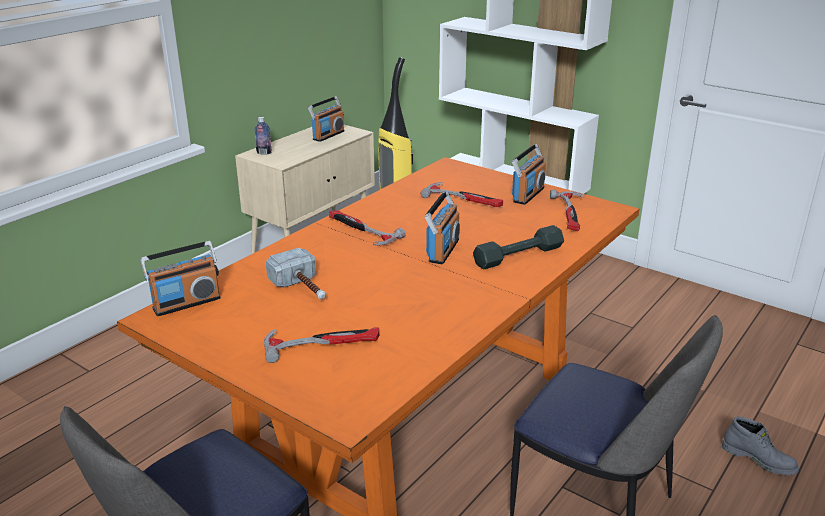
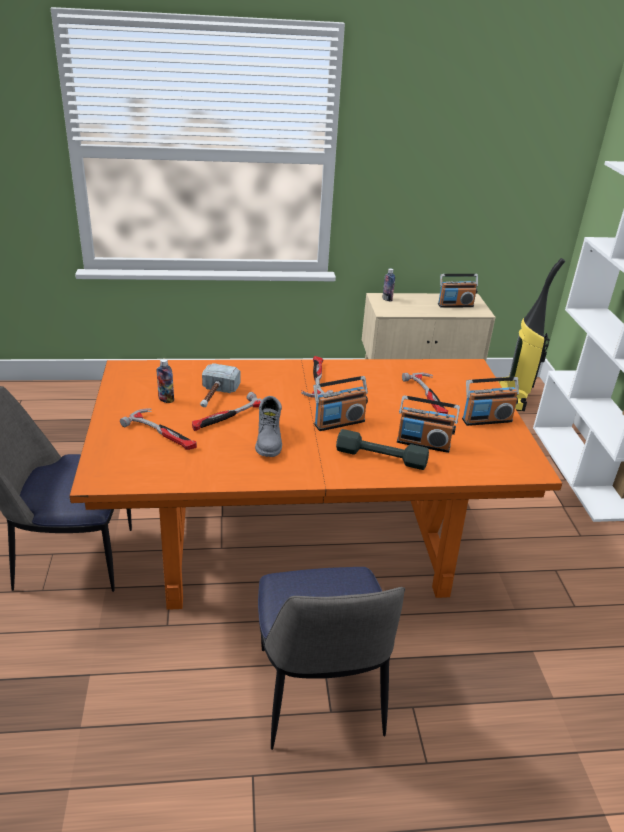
camera: 45 degrees right, 5 degrees up
(186, 303) = (149, 369): radio -> radio (423, 443)
(263, 317) = (166, 399): none -> bottle
(571, 214) = (489, 453): hammer -> hammer (229, 418)
(759, 459) = (506, 781): grey boot -> grey boot (269, 441)

